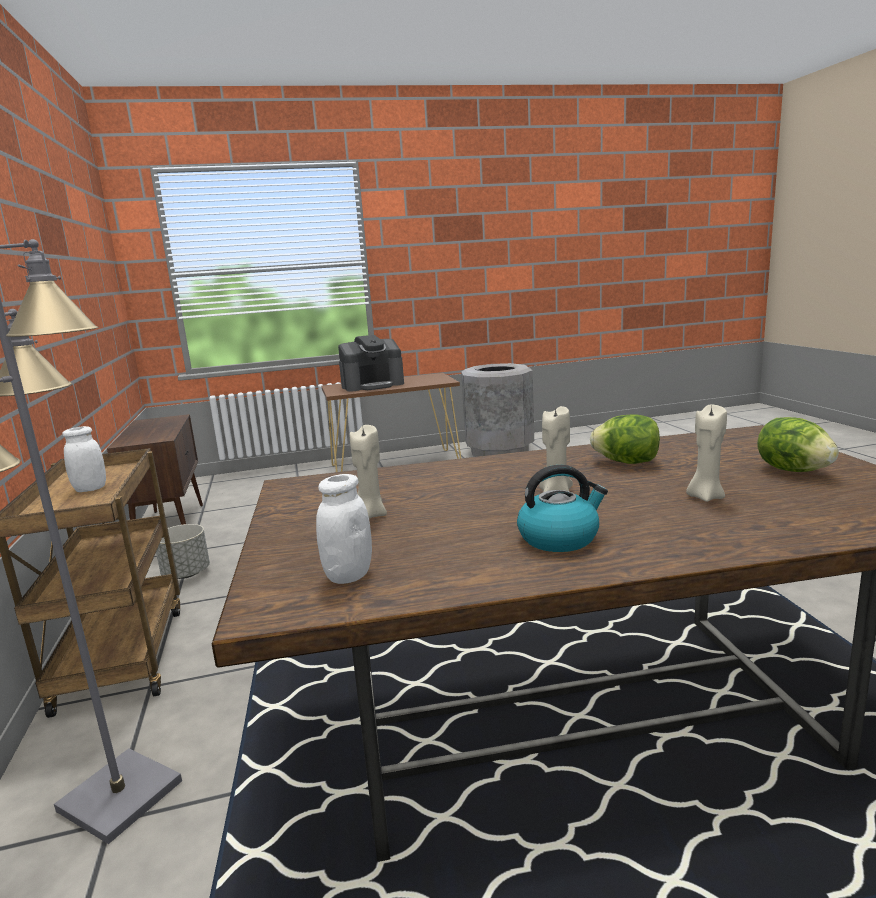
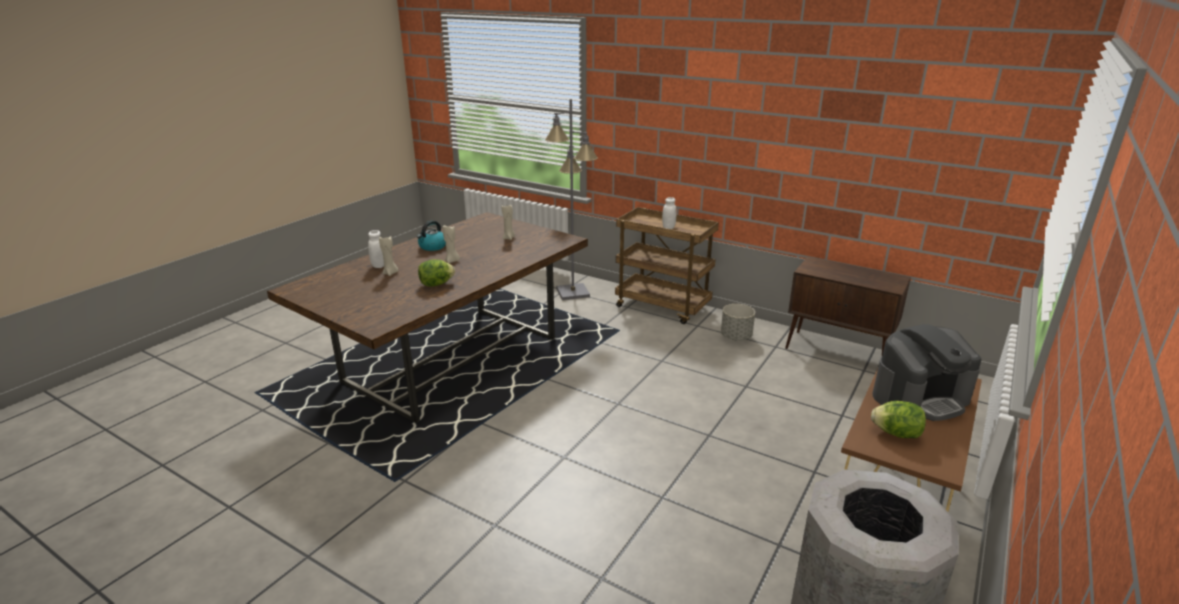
camera: 135 degrees right, 10 degrees up
(348, 575) = (480, 225): white jar -> white jar (379, 265)
(373, 385) = (920, 398): coffee machine -> coffee machine turned 135 degrees counterclockwise
(793, 470) = (354, 297): lettuce -> lettuce (896, 434)

